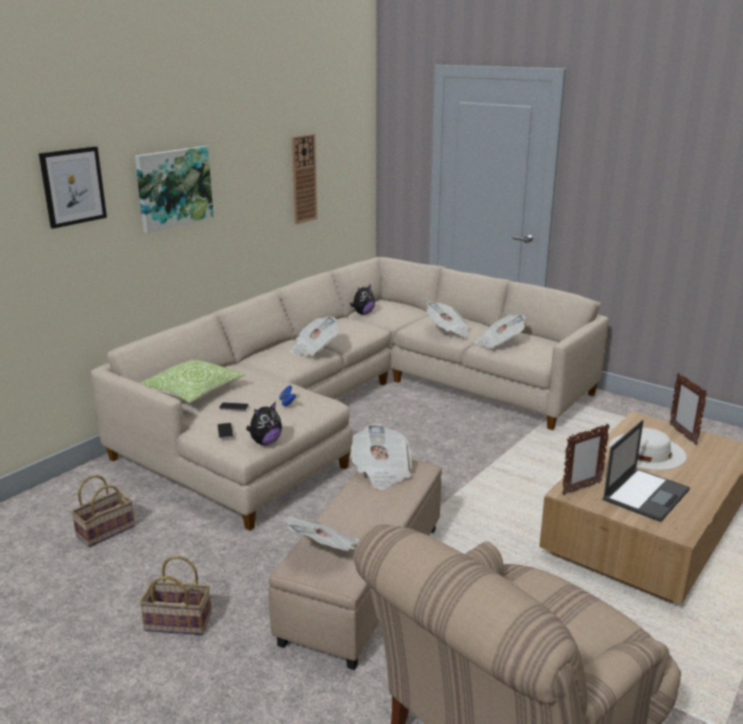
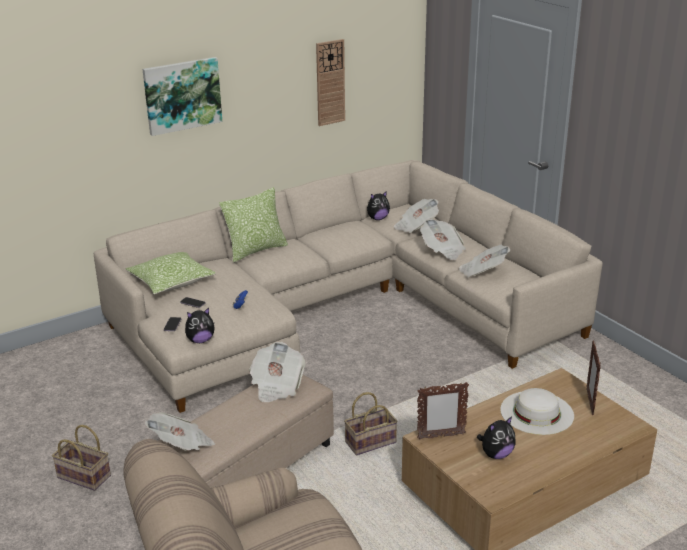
camera: 20 degrees right, 5 degrees up
(73, 186) = (82, 97): picture -> none
(106, 530) = (74, 389): basket -> basket (371, 441)
(262, 353) = (256, 250): none -> pillow
(314, 349) = (302, 253): newspaper -> newspaper (416, 226)
(646, 494) = (496, 454): laptop -> plush toy

